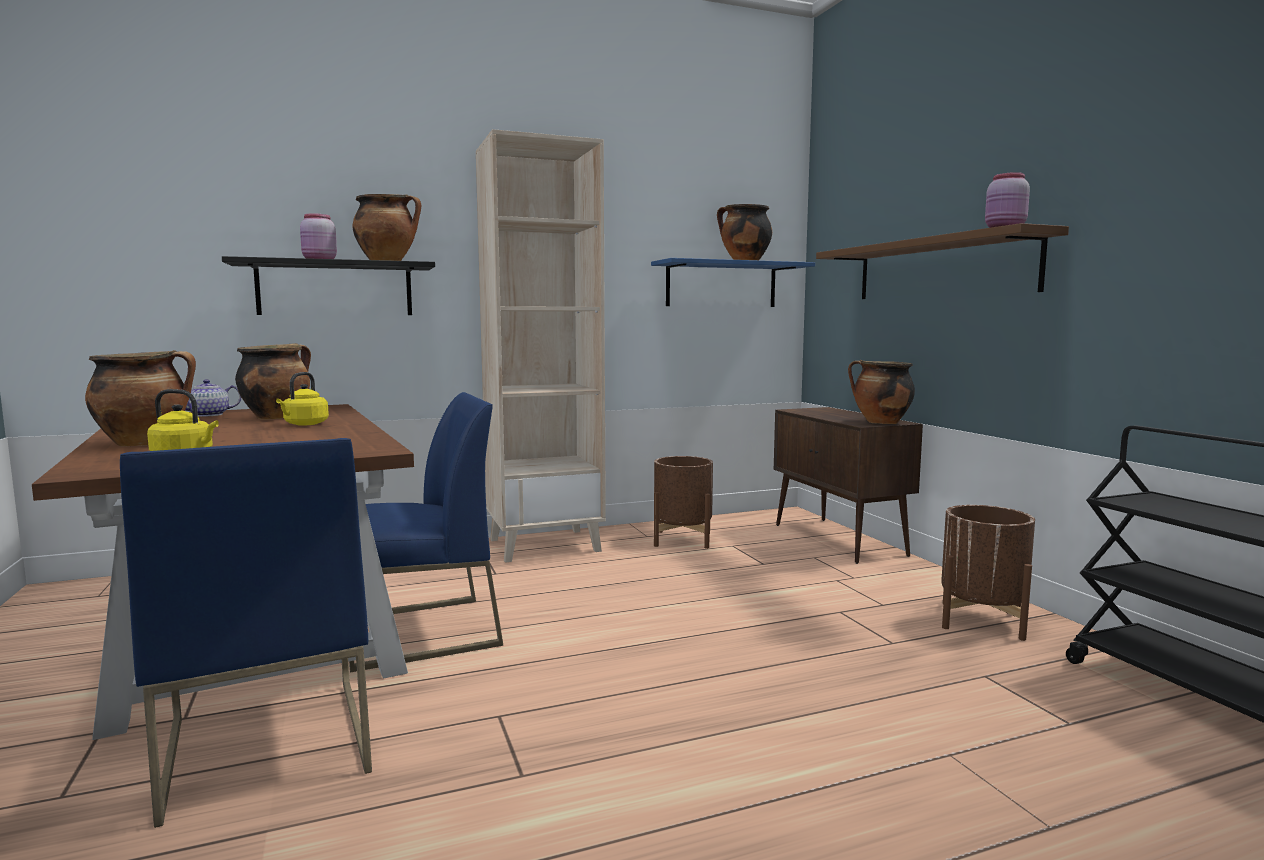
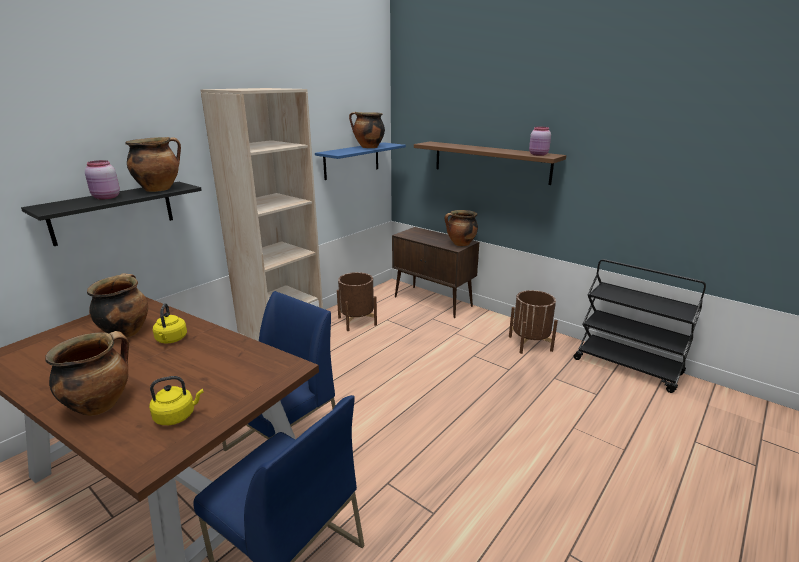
camera: 30 degrees left, 15 degrees up
(209, 415) = (58, 341): teapot -> none

